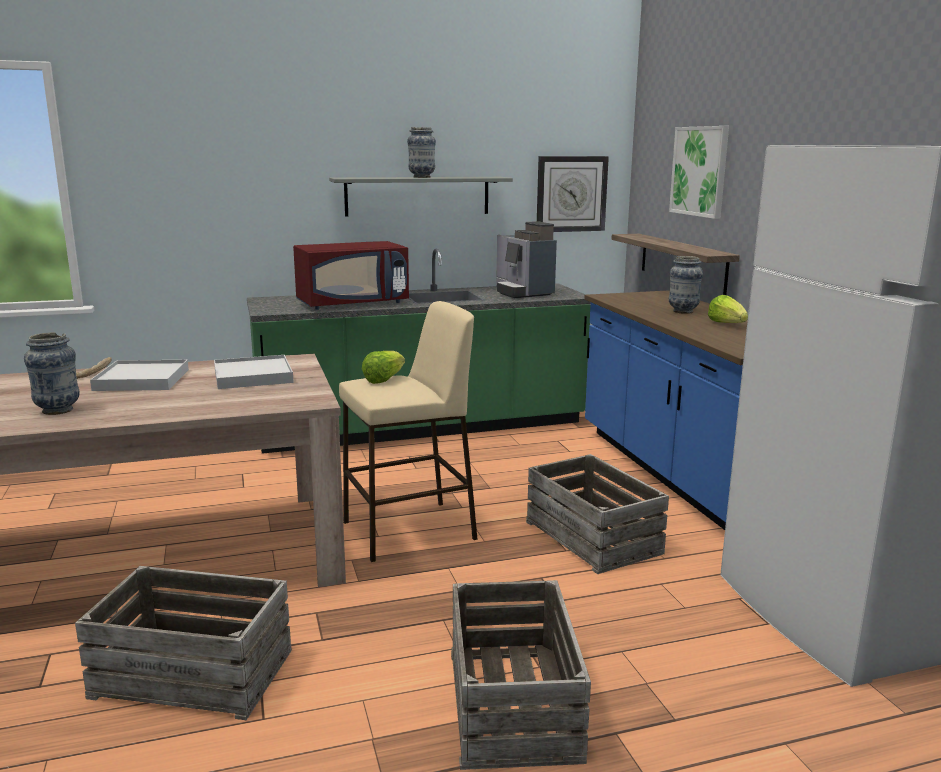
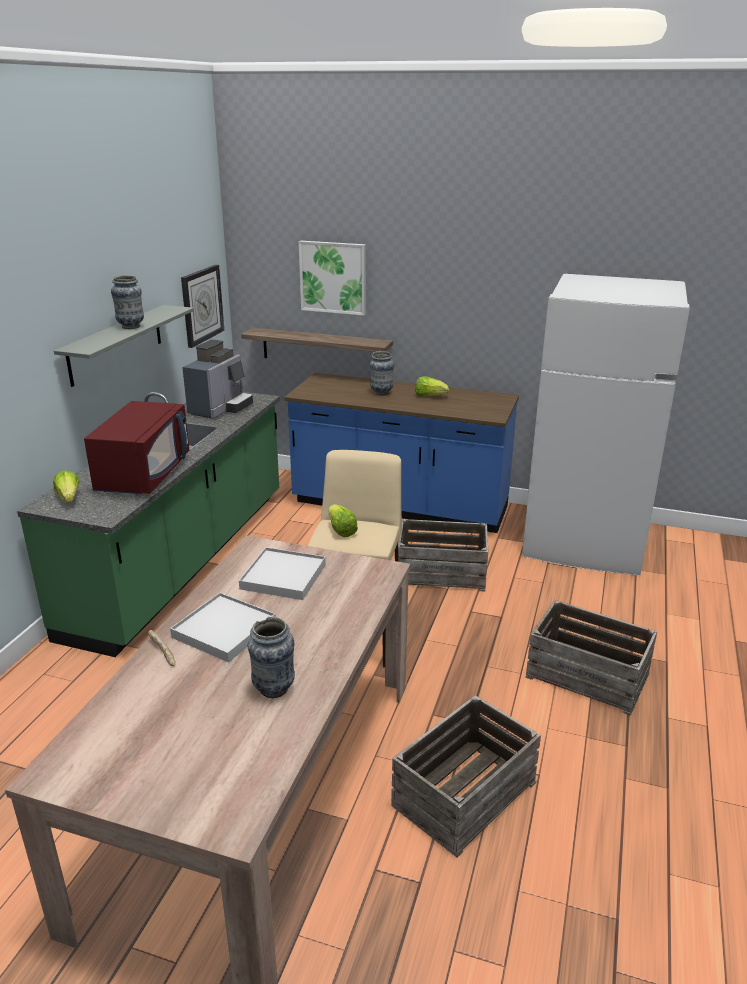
camera: 55 degrees left, 10 degrees up
(283, 300) = (69, 498): none -> lettuce
(522, 293) = (220, 408): coffee machine -> coffee machine turned 75 degrees counterclockwise

